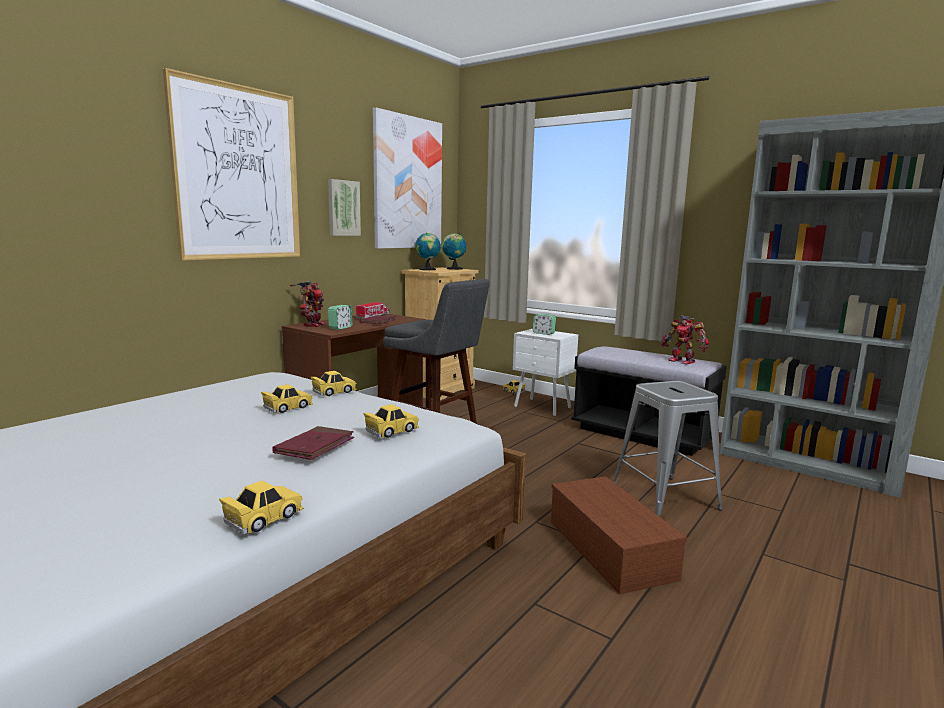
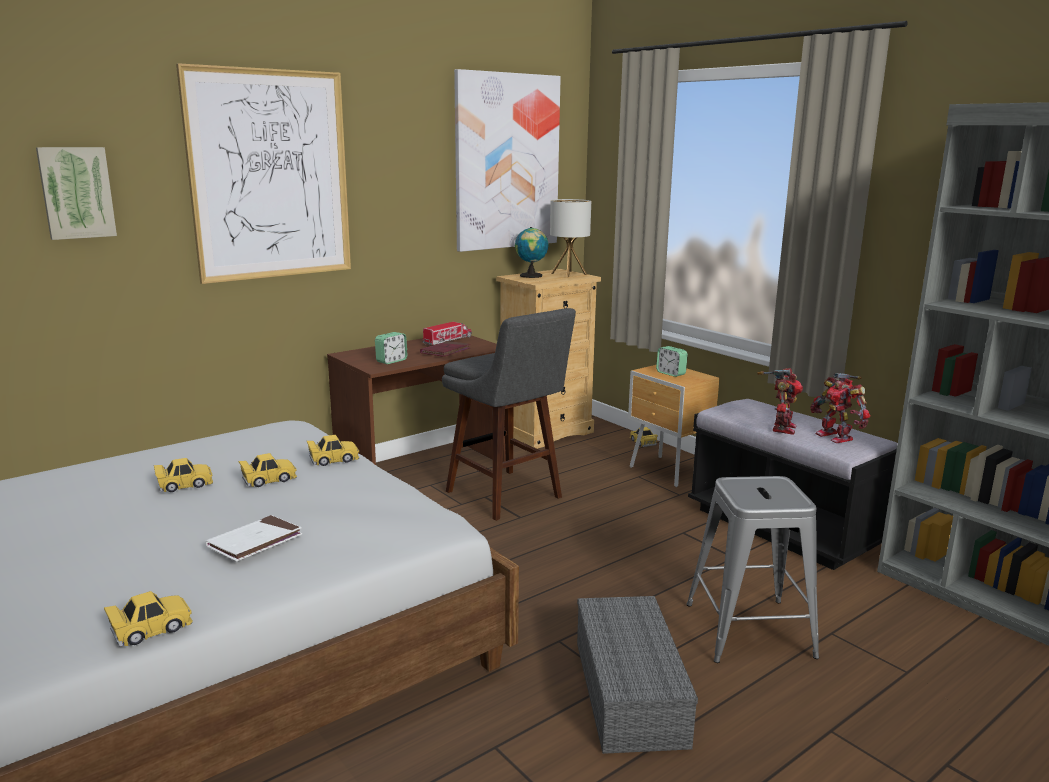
camera: 15 degrees right, 5 degrees up
(312, 324) = (363, 353): toy robot -> toy robot (781, 428)
(315, 446) = (255, 542): red book -> white book
(343, 208) = (411, 203): picture -> picture (76, 192)
(392, 431) = (350, 528): yellow toy car -> yellow toy car (185, 485)
(453, 269) = (568, 274): globe -> table lamp
(543, 408) = (668, 472): white nightstand -> brown nightstand
(612, 549) = (631, 693): brown storage box -> grey storage box

